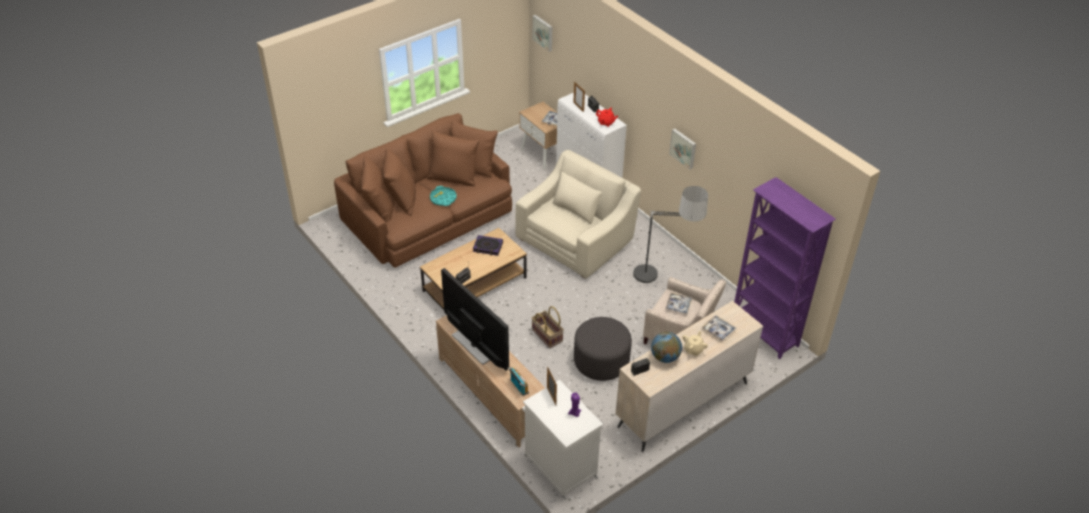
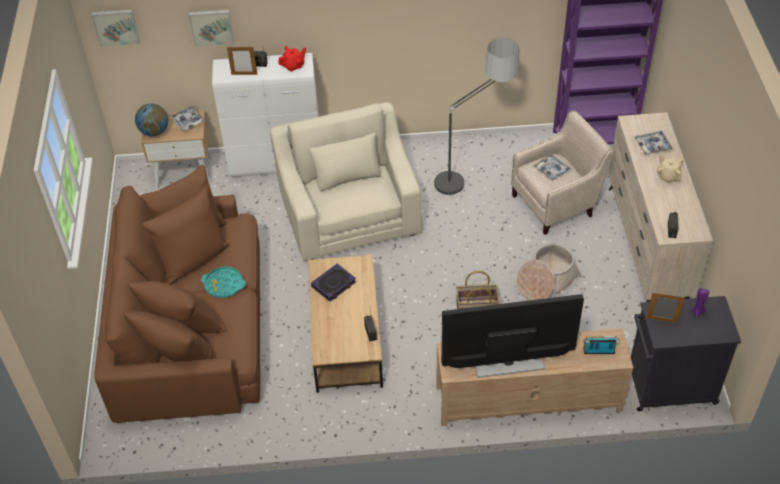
camera: 55 degrees left, 5 degrees up
(559, 466) = (669, 387): white cabinet -> black cabinet
(601, 361) = (546, 281): grey ottoman -> basket
(665, 357) = (665, 202): globe -> globe (154, 131)
(683, 148) = (413, 24): picture -> picture (211, 26)

